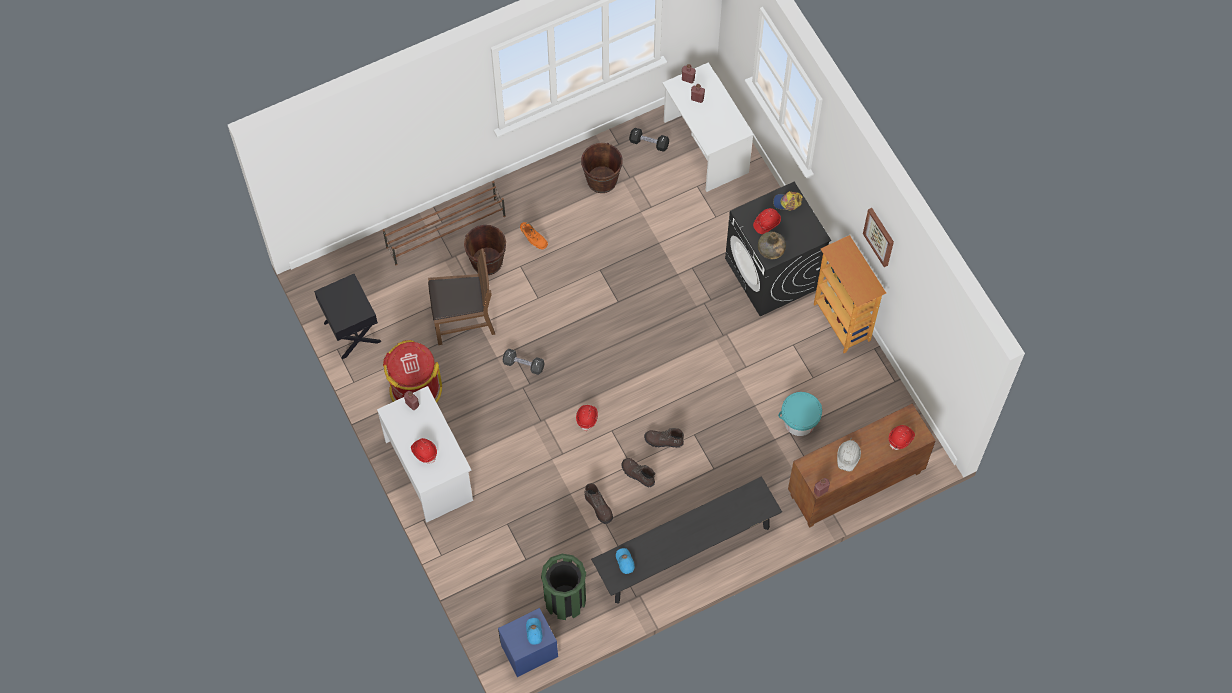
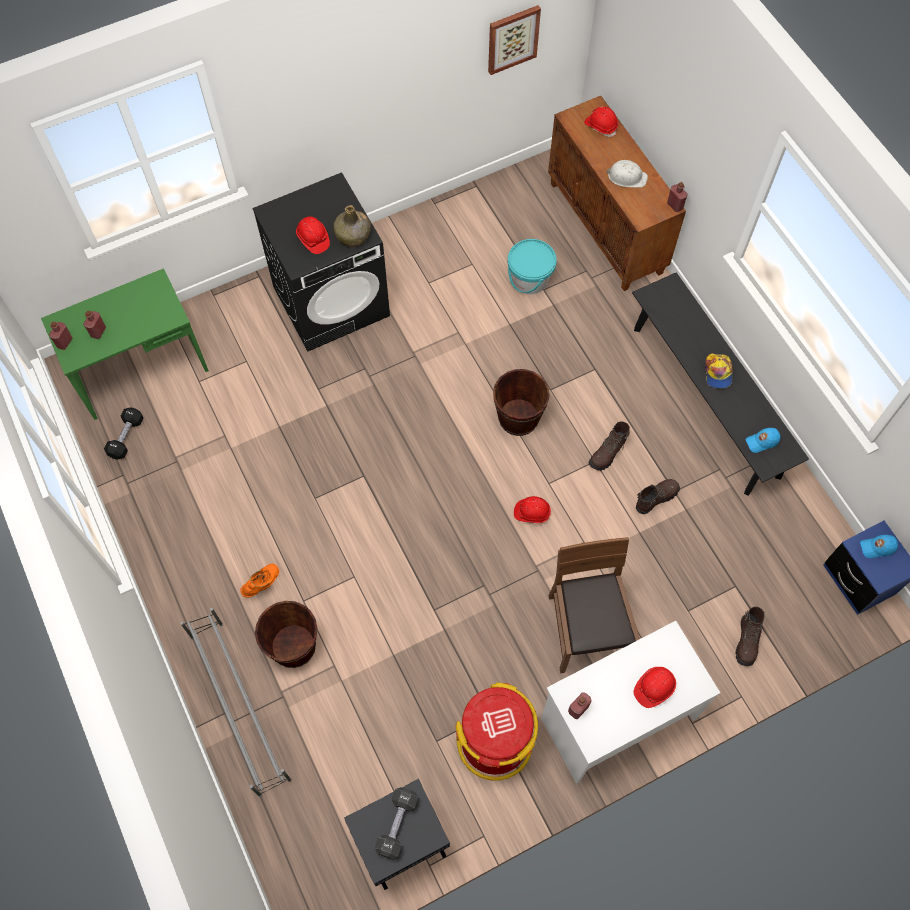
camera: 90 degrees left, 0 degrees up
(446, 231) = (240, 706): brown shoe rack -> grey shoe rack
(463, 318) = (383, 677): brown chair -> brown chair (587, 629)
(523, 364) = (455, 594): black dumbbell -> black dumbbell (397, 824)
(565, 600) = (785, 537): green trash can -> none
(602, 180) = (177, 496): brown bucket -> brown bucket (518, 418)
(663, 441) = (561, 423): brown boot -> brown boot (747, 641)
(704, 147) = (141, 371): white desk -> green desk
(787, 202) = (283, 216): cap -> cap (718, 373)
(842, 322) = (399, 232): bookcase -> none
(879, 236) = (381, 68): picture -> picture (512, 39)

